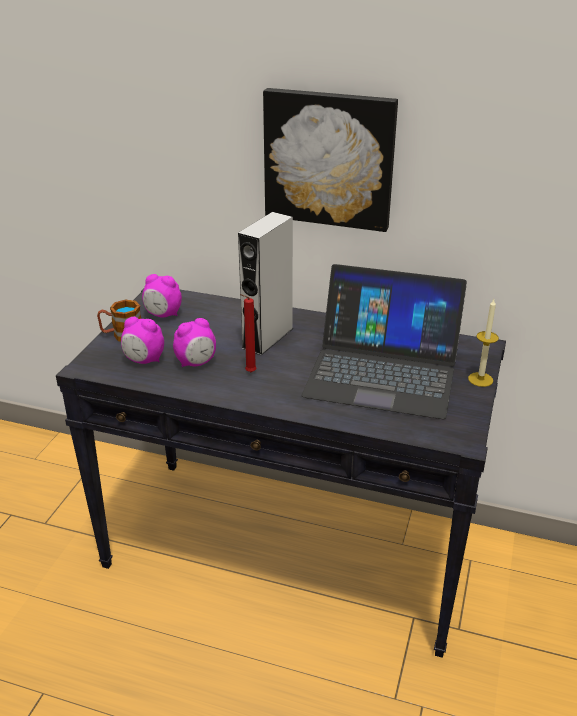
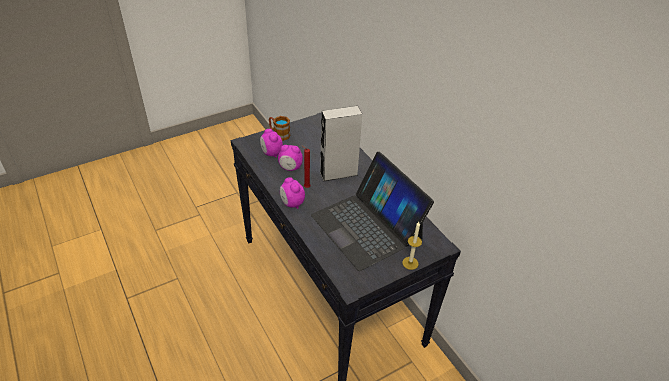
camera: 40 degrees right, 10 degrees up
(163, 315) = (309, 133): alarm clock -> alarm clock (292, 203)
(329, 158) = (403, 88): picture -> none

